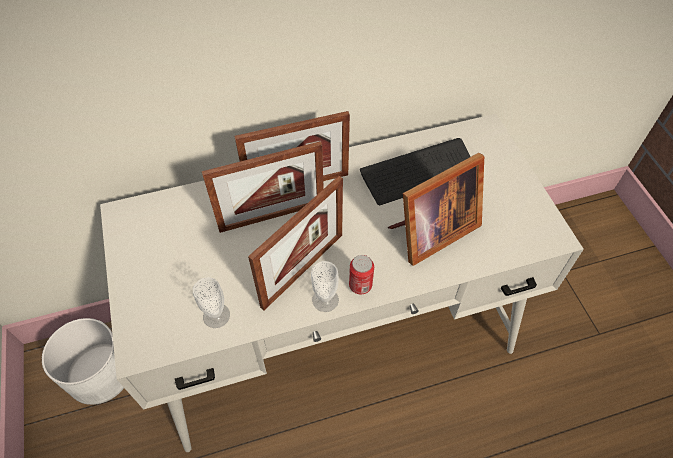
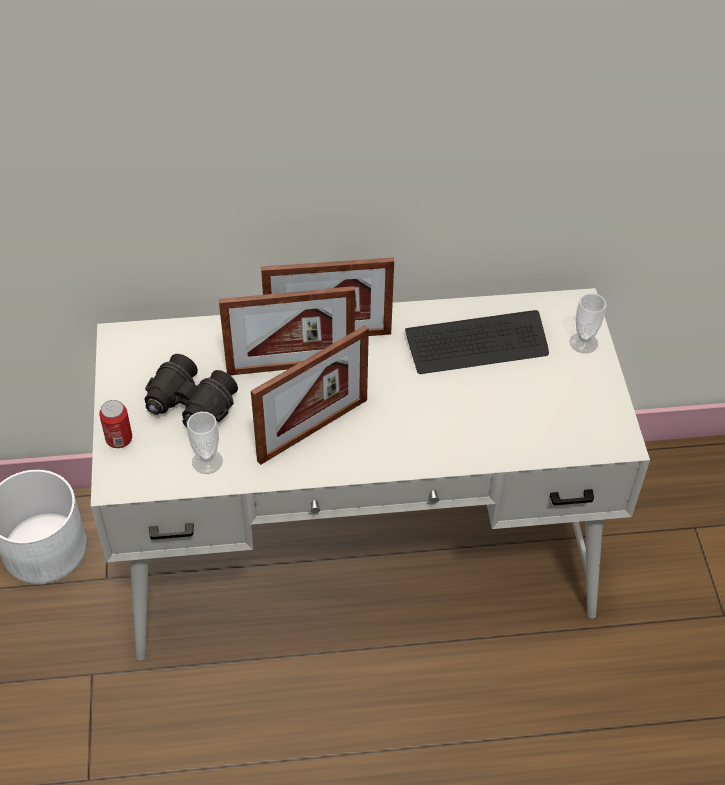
camera: 10 degrees right, 5 degrees down
(192, 265) = (190, 405): none -> black binoculars
(325, 300) = (331, 465): cup -> cup (583, 343)
(360, 285) = (374, 456): can -> can (119, 439)
(430, 232) = (471, 413): picture frame -> none

